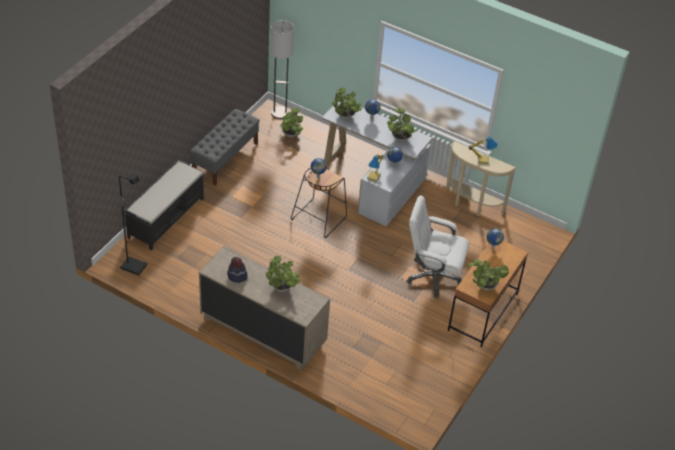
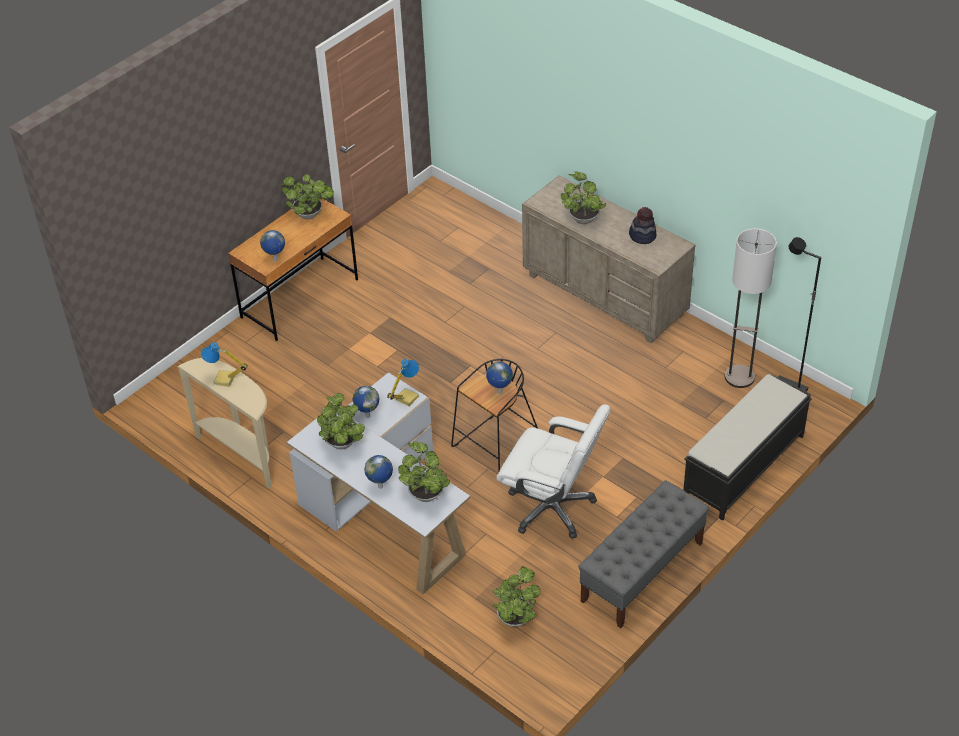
camera: 165 degrees left, 0 degrees up
(280, 113) = (528, 672): floor lamp -> floor lamp (739, 377)
(432, 276) = (350, 349): white office chair -> white office chair (552, 507)

